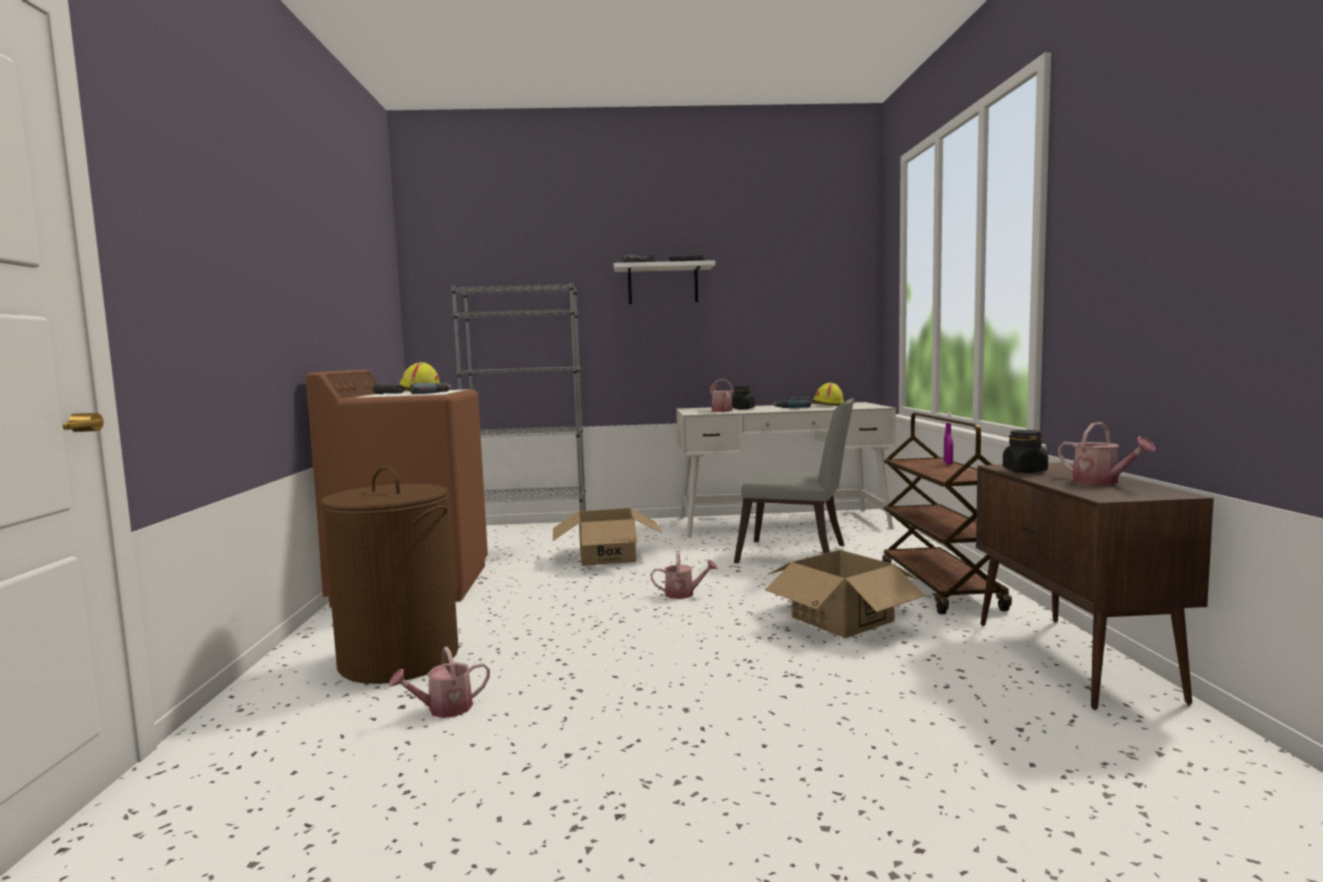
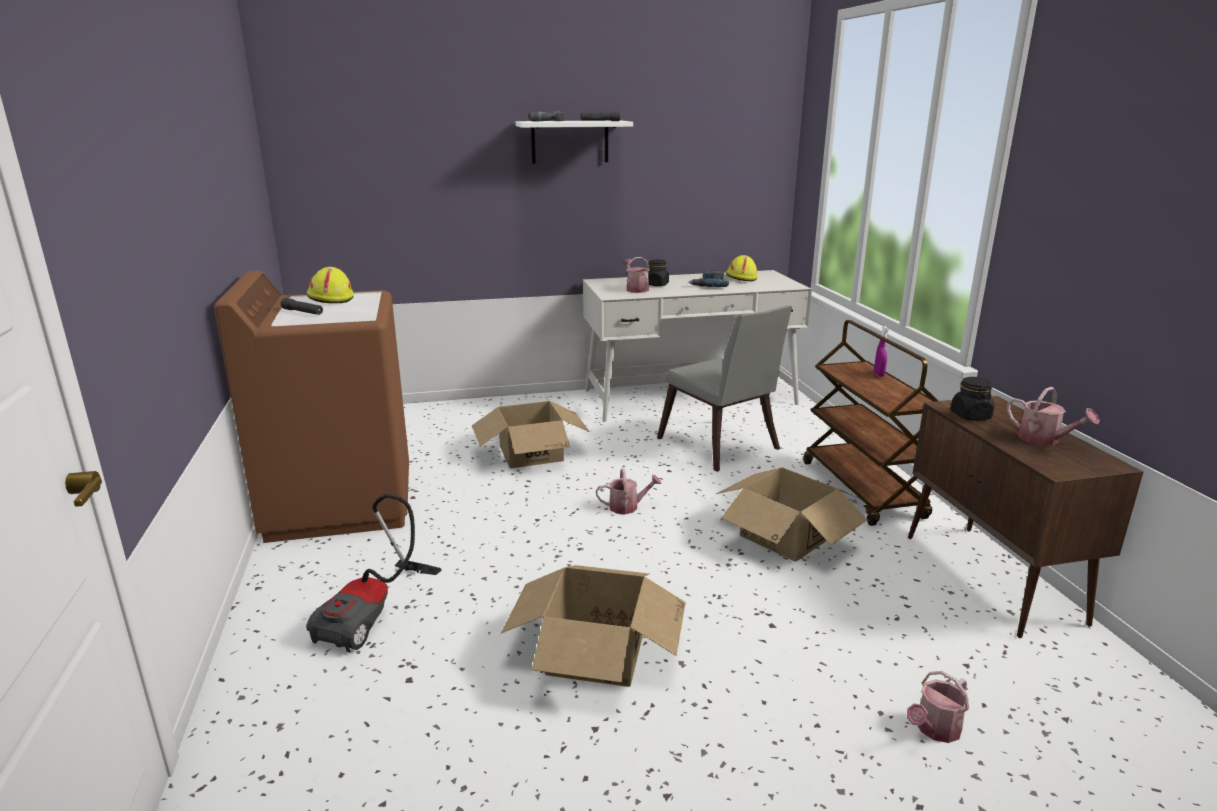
camera: 10 degrees left, 15 degrees up
(398, 659) = (375, 615): brown laundry basket -> vacuum cleaner
(427, 393) = (349, 311): power drill -> none
(443, 709) = (453, 680): watering can -> watering can (934, 729)
(530, 530) = (432, 414): grey bookcase -> none
(599, 695) = (596, 651): none -> cardboard box
(799, 556) = (721, 447): grey chair -> grey chair turned 45 degrees clockwise

